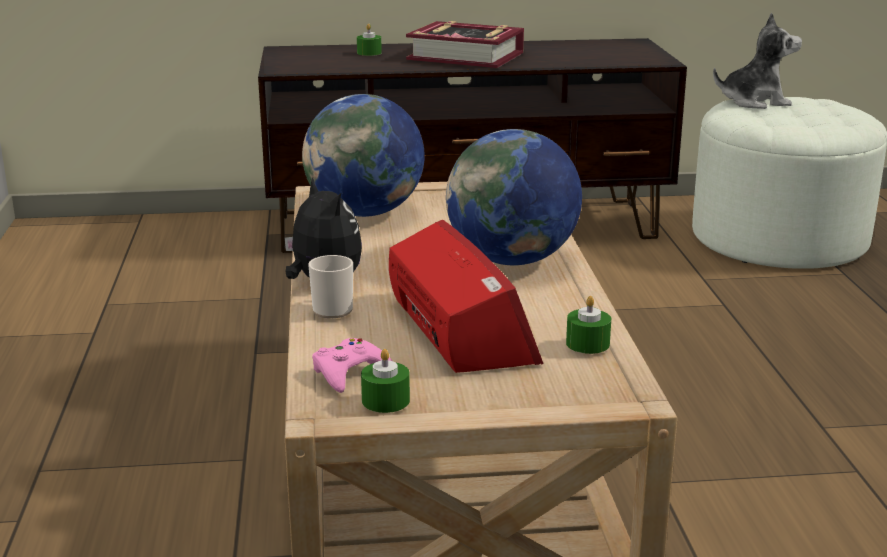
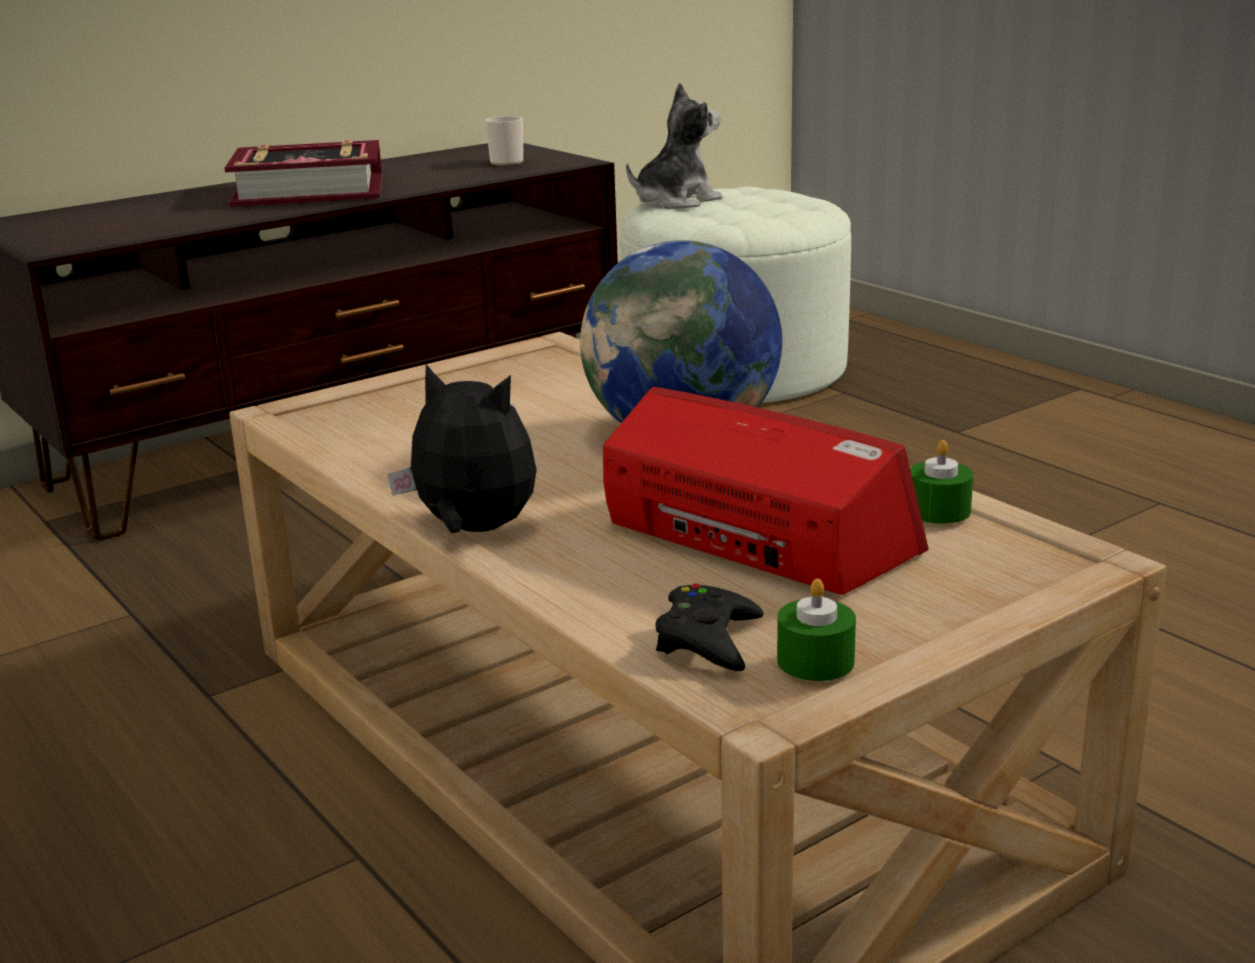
camera: 30 degrees left, 0 degrees up
(335, 308) = (550, 559): mug -> mug (506, 161)
(349, 372) = (708, 639): pink game controller -> black game controller
(365, 213) = (389, 424): globe -> none
(369, 53) = (156, 207): green candle -> none

